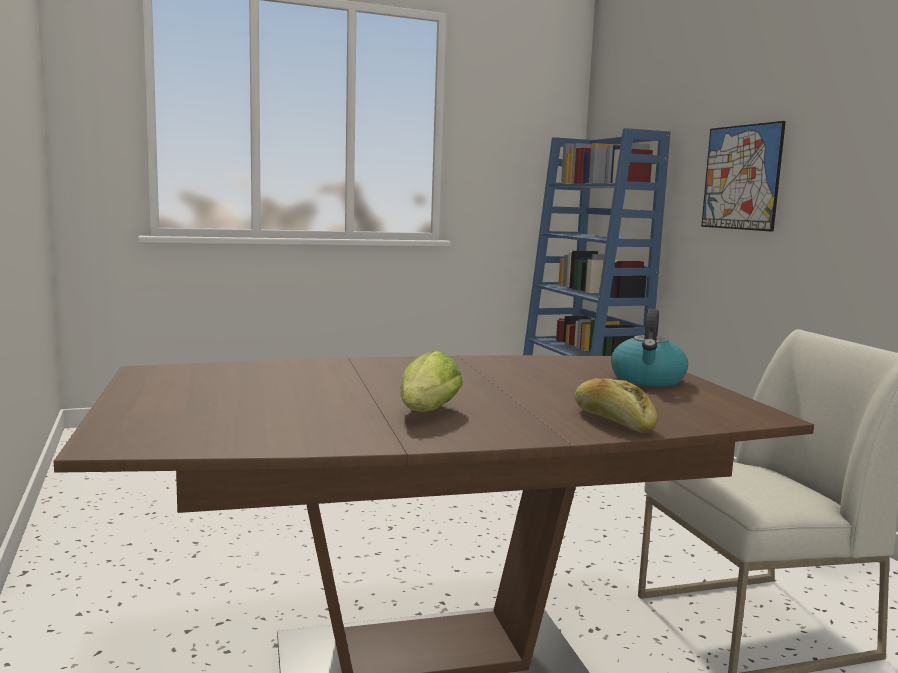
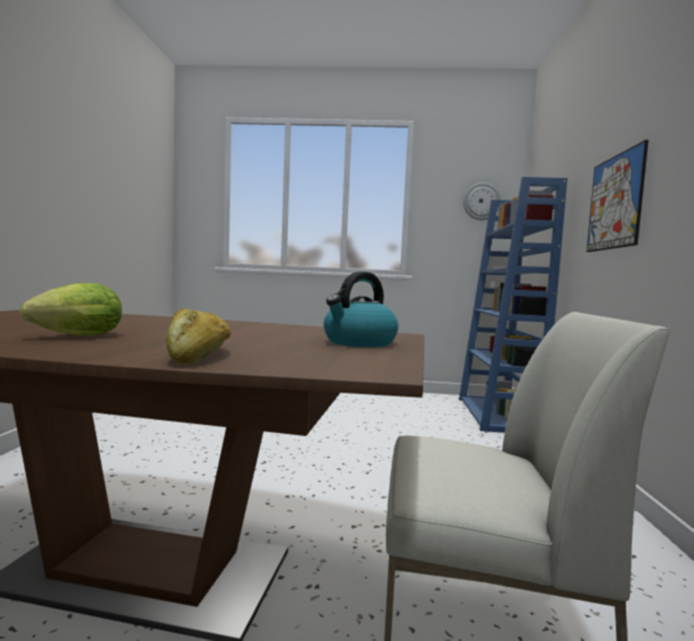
camera: 25 degrees right, 5 degrees down
(534, 135) = (481, 201): none -> wall clock

